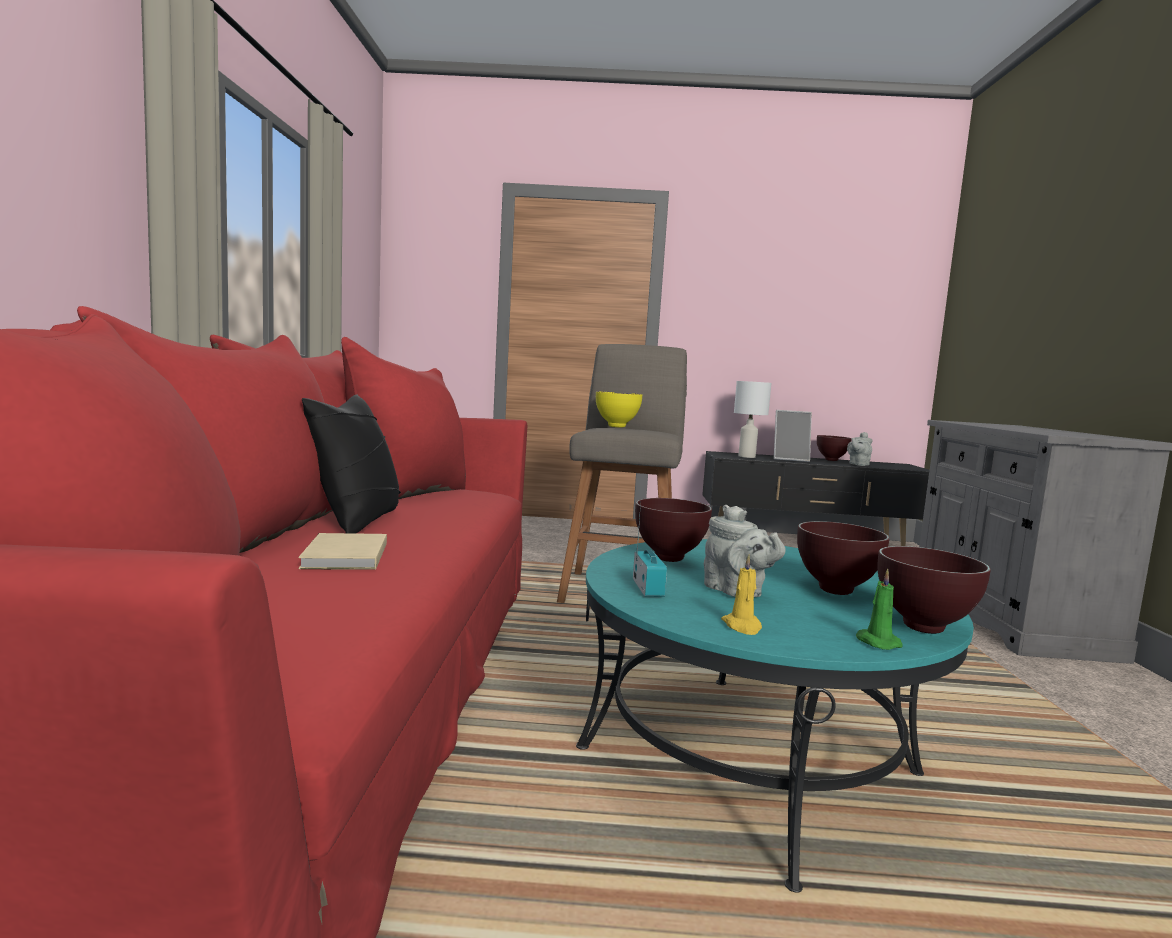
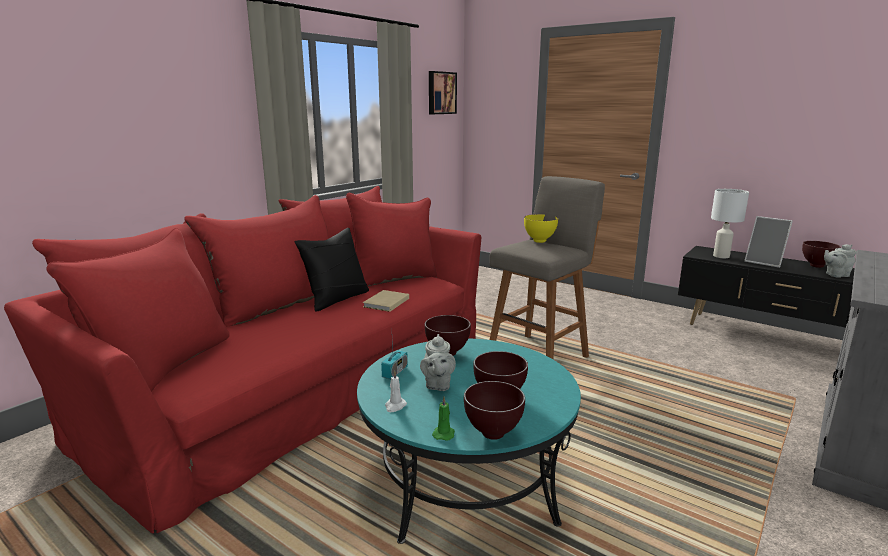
camera: 35 degrees right, 10 degrees up
(343, 556) = (296, 324): beige book -> beige book (385, 303)
(361, 247) = (441, 93): none -> picture
(742, 626) = (395, 406): yellow candle -> white candle

